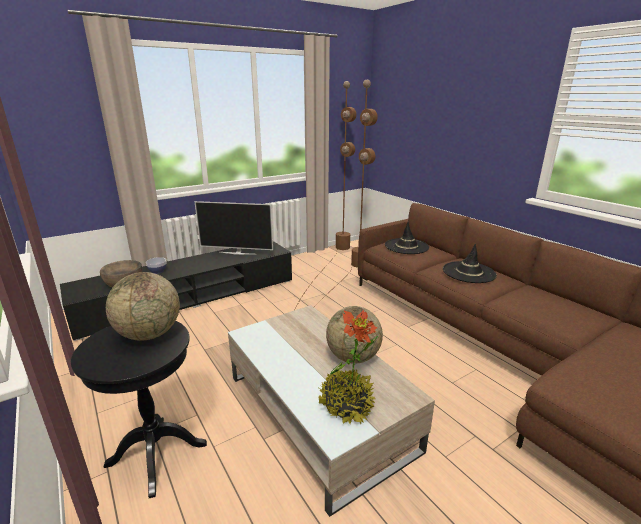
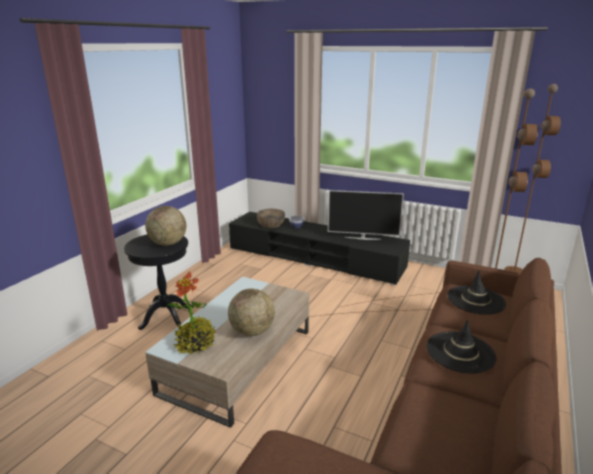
camera: 60 degrees right, 0 degrees up
(238, 253) = (363, 238): television -> television turned 60 degrees counterclockwise

